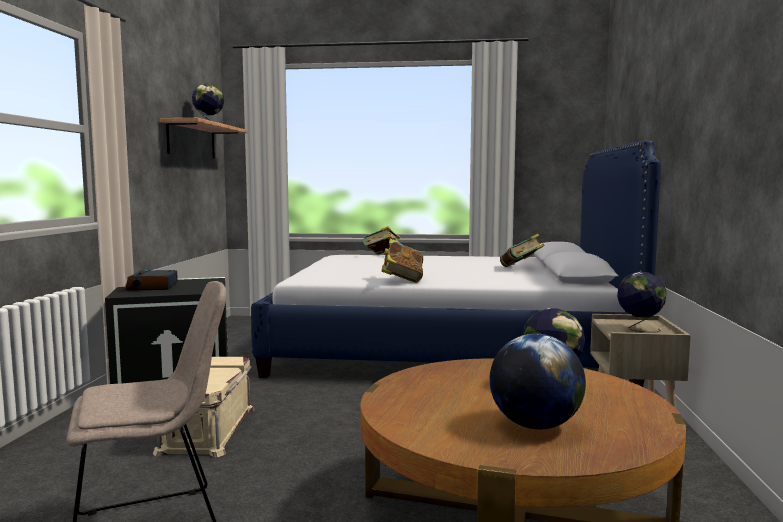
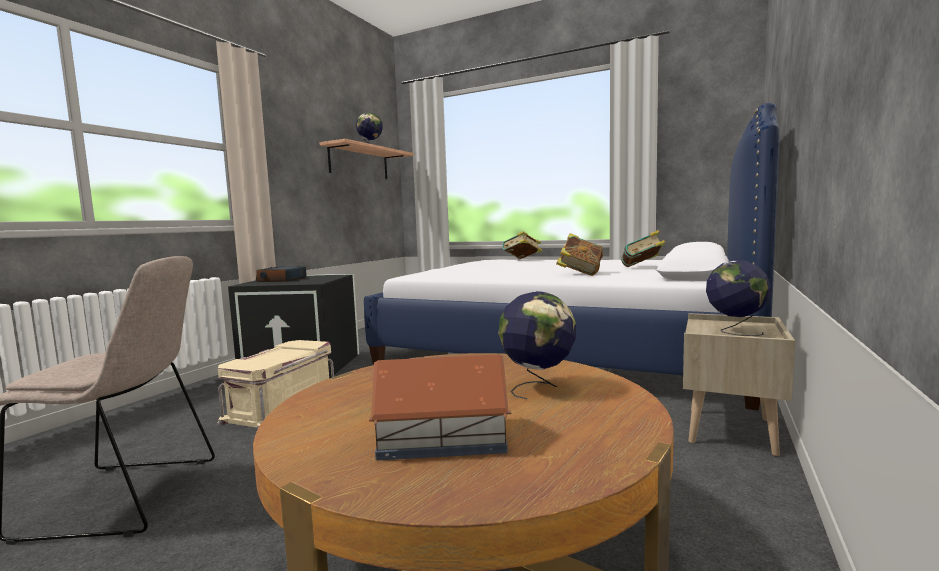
camera: 20 degrees right, 0 degrees up
(402, 280) = (498, 276): book -> book (580, 274)
(535, 425) = (440, 437): globe -> toy house

